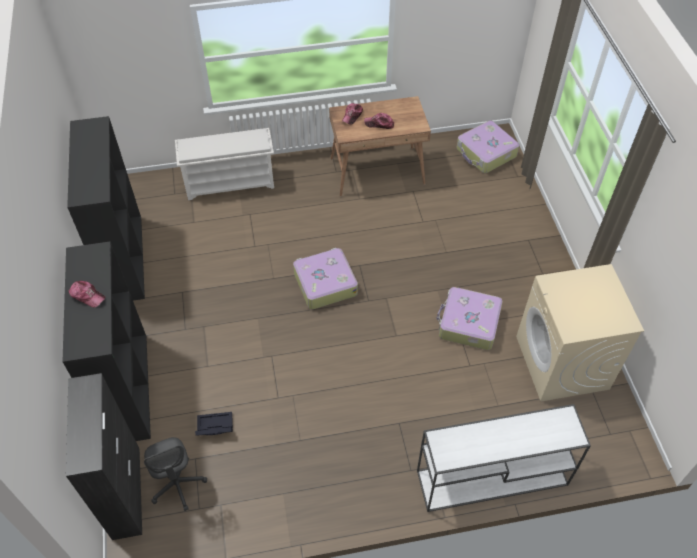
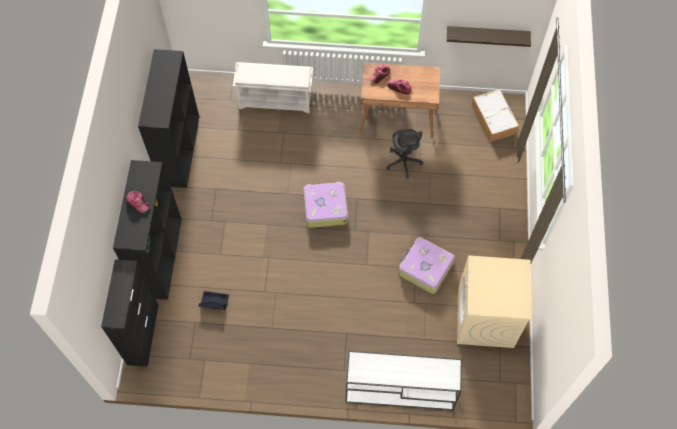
camera: 15 degrees right, 10 degrees up
(178, 485) = (179, 338): grey office chair -> grey office chair (403, 162)
(465, 43) = (487, 34): none -> shelf
(486, 153) = (494, 119): suitcase -> storage box

